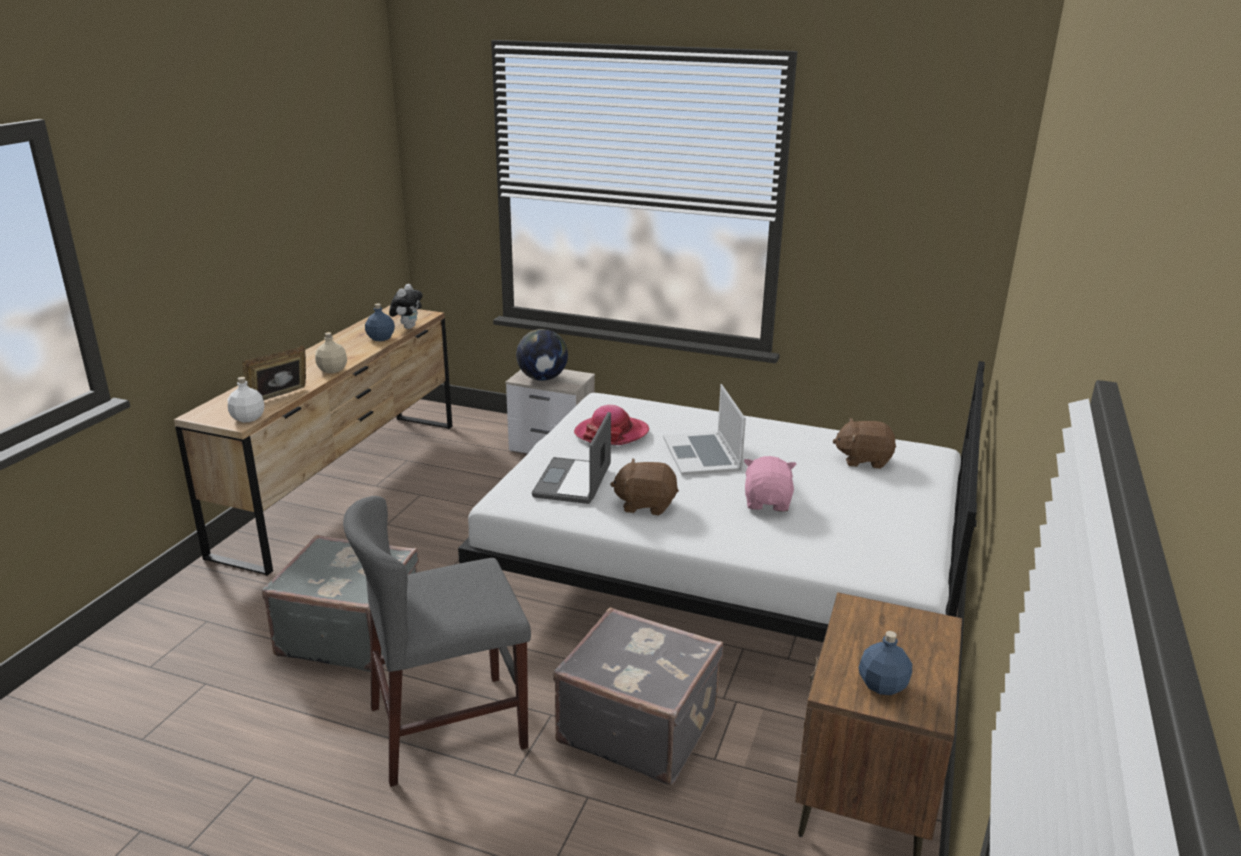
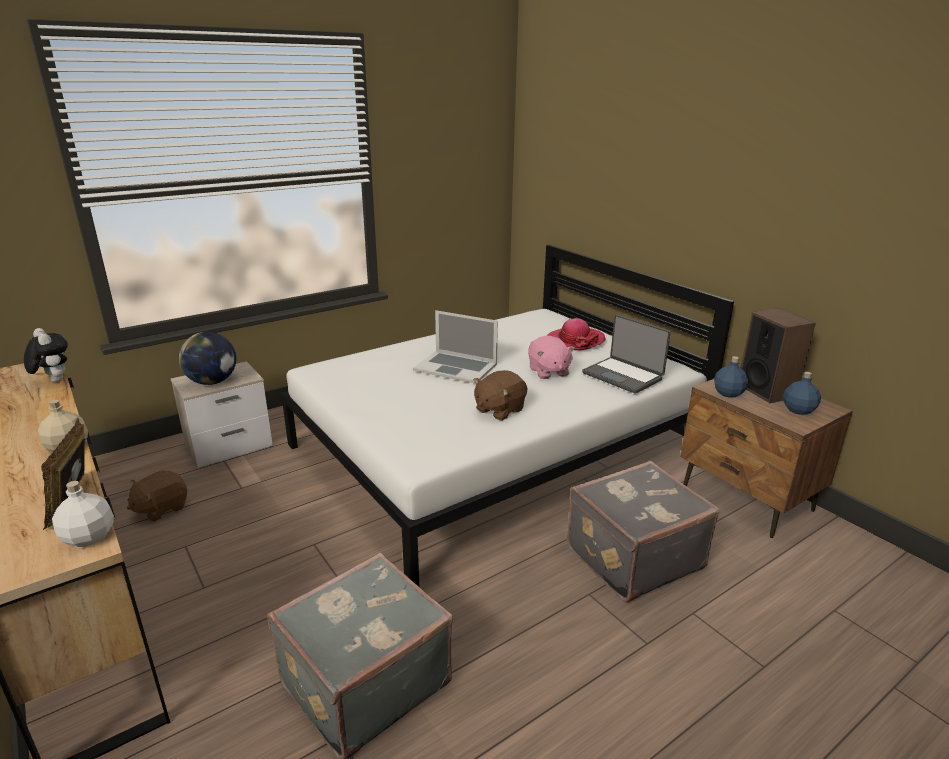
camera: 55 degrees left, 0 degrees up
(381, 338) = (47, 400): blue bottle -> blue bottle (728, 393)
(448, 727) = (562, 661): grey chair -> none
(574, 482) = (430, 424): laptop -> laptop (623, 376)
(611, 433) = (374, 385): hat -> hat (575, 341)
(768, 502) = (548, 372): pink plush toy -> pink plush toy turned 150 degrees counterclockwise
(863, 459) = (528, 330): brown plush toy -> brown plush toy (161, 508)
(910, 650) = (766, 390): none -> speaker

